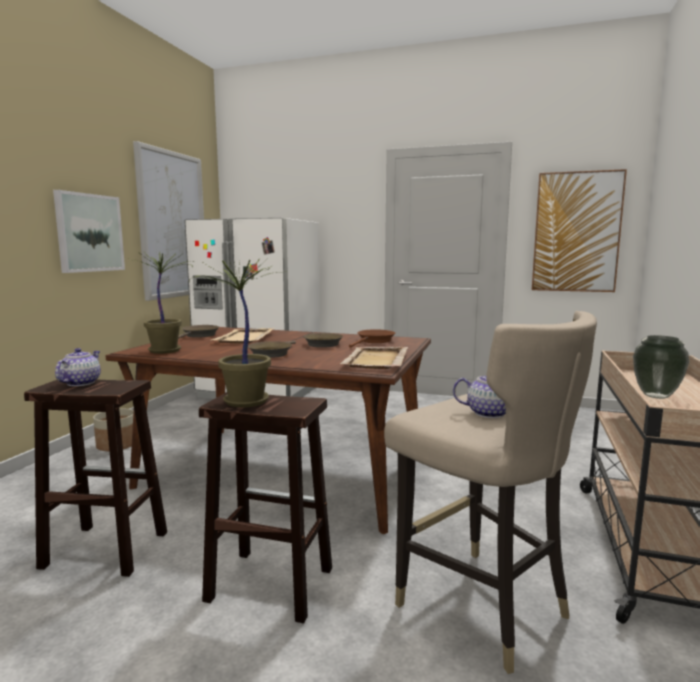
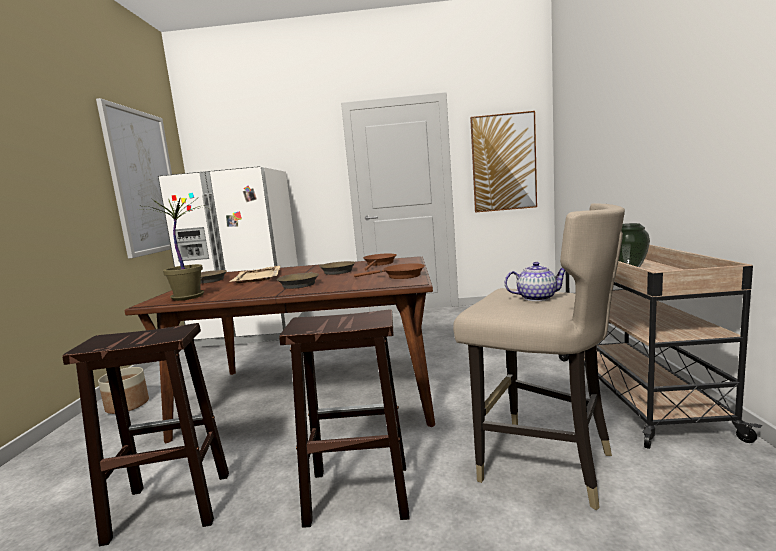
camera: 15 degrees left, 0 degrees up
(80, 383) = (122, 337): teapot -> none
(89, 233) = (64, 192): picture -> none
(244, 402) = (319, 324): potted plant -> none
(375, 360) = (400, 276): beige tray -> brown frying pan

